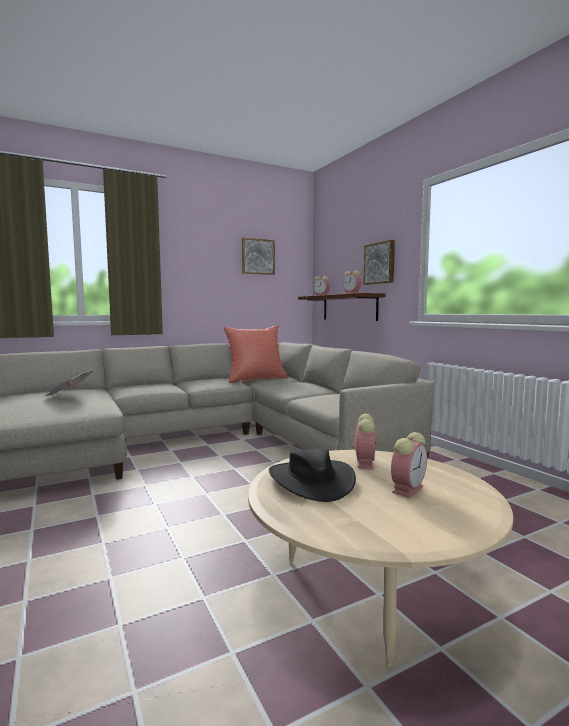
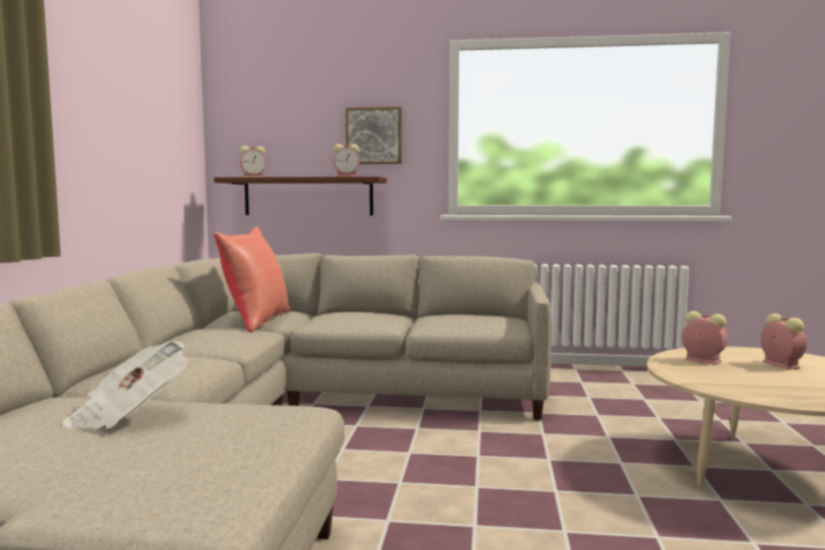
camera: 55 degrees left, 0 degrees up
(257, 256) = (152, 101): picture -> none
(311, 480) = (745, 381): black hat -> none

